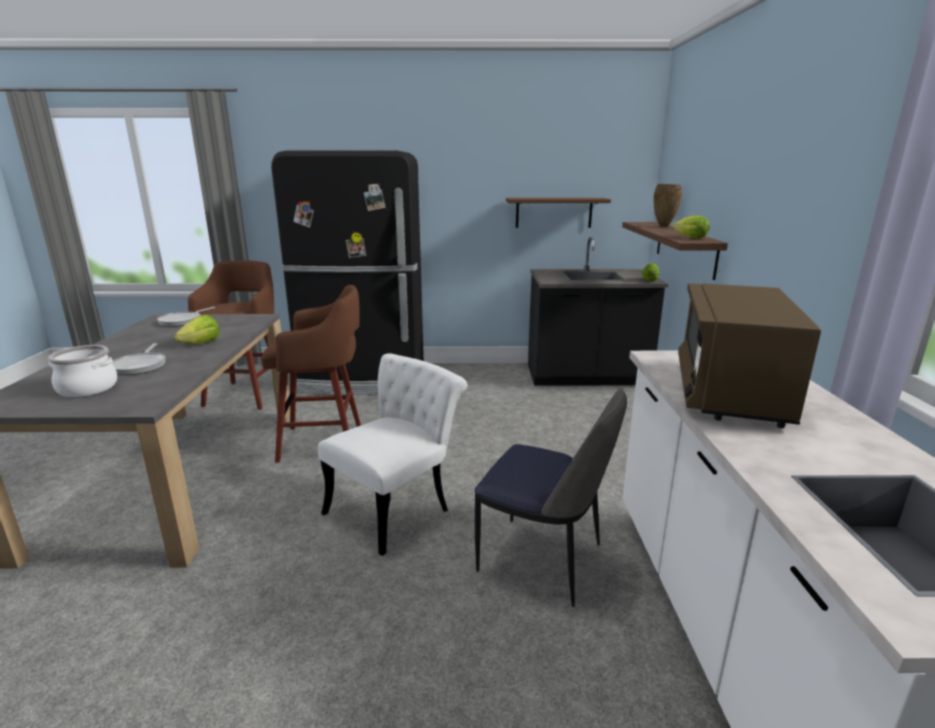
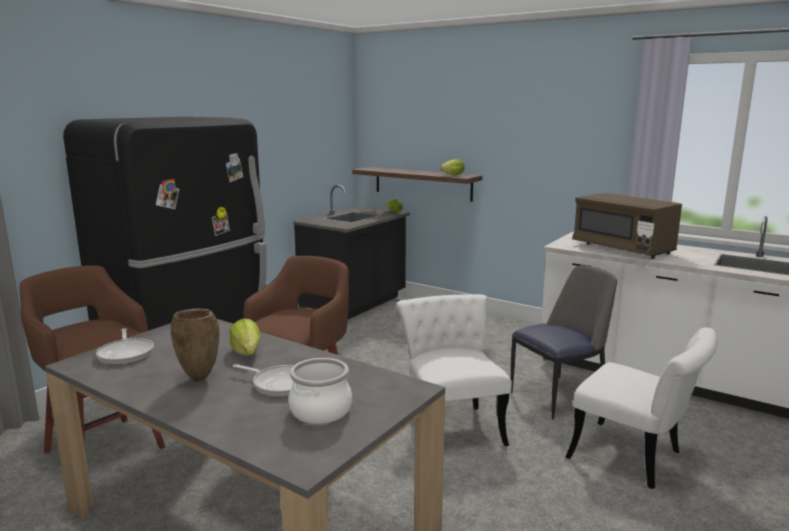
camera: 55 degrees left, 5 degrees down
(436, 677) = (636, 459): none -> white chair
(553, 212) = (301, 167): brown shelf -> none
(664, 226) = (396, 169): brown vase -> brown vase (200, 379)

